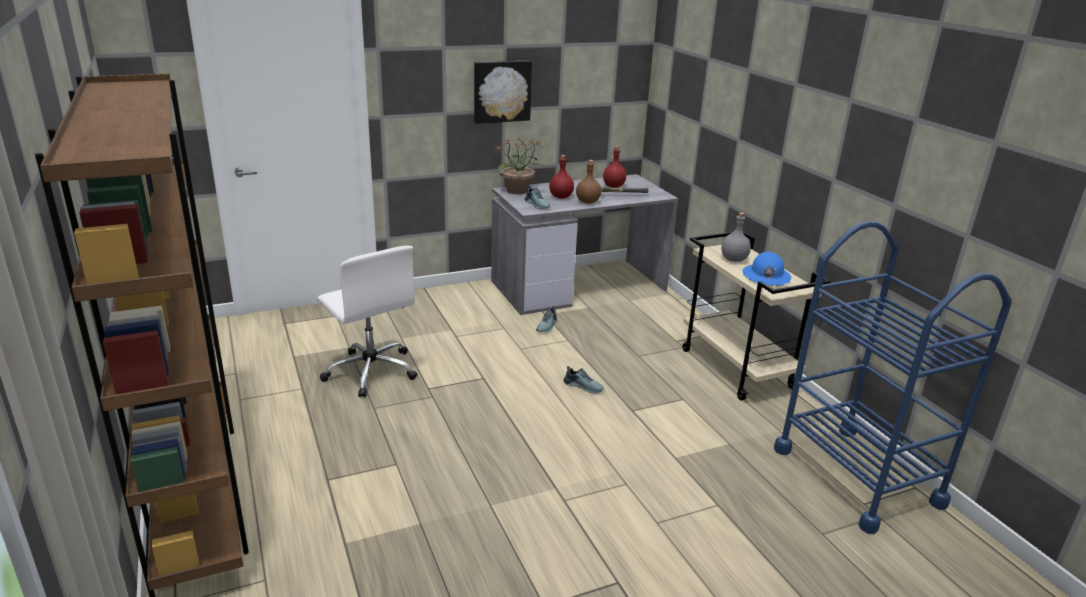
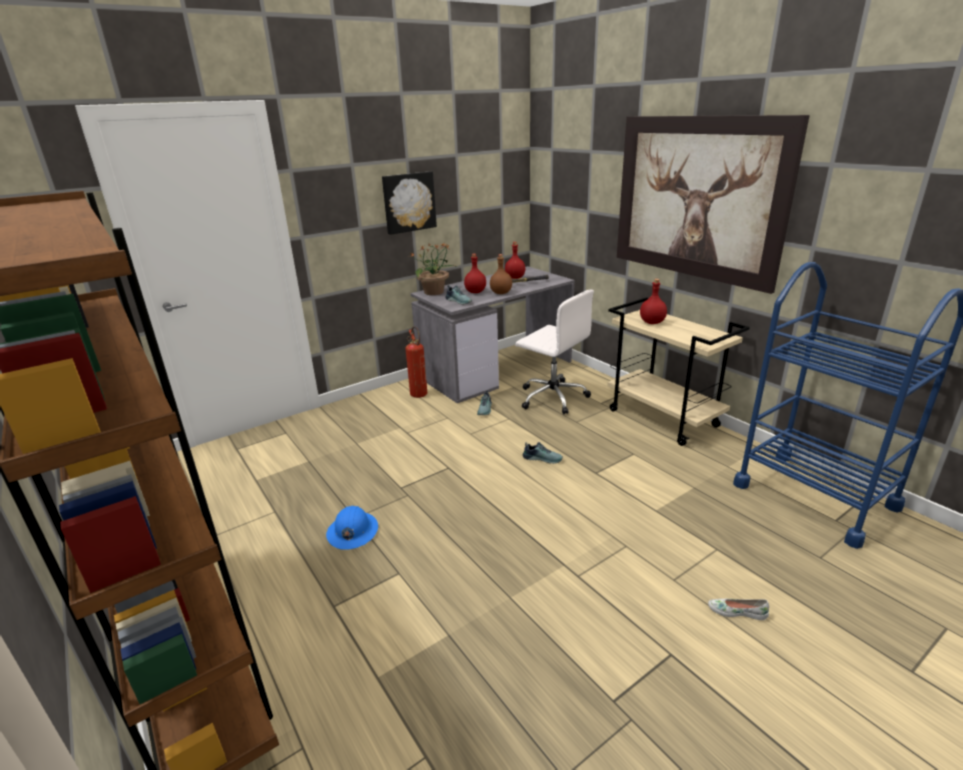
camera: 10 degrees left, 0 degrees up
(371, 371) = (338, 481): white office chair -> white office chair (552, 397)
(485, 300) = (420, 396): none -> fire extinguisher
(704, 561) = (737, 611): none -> white shoe
(733, 260) = (652, 322): grey bottle -> red bottle
(765, 276) = (688, 332): blue hard hat -> blue hard hat (352, 532)
(797, 131) = (697, 198): none -> picture

